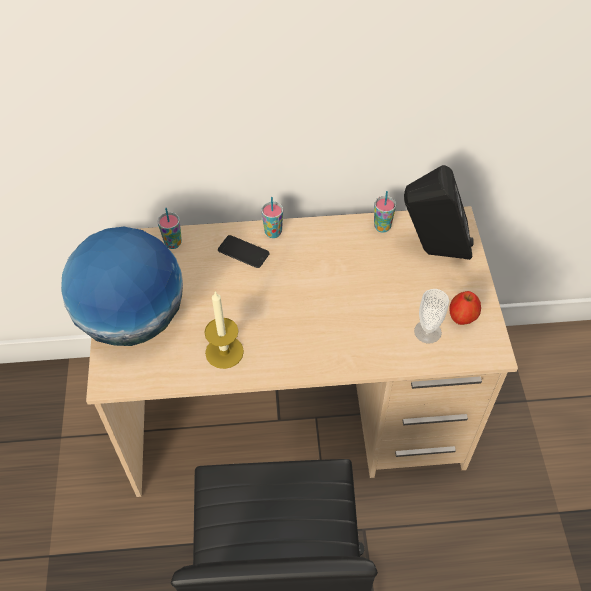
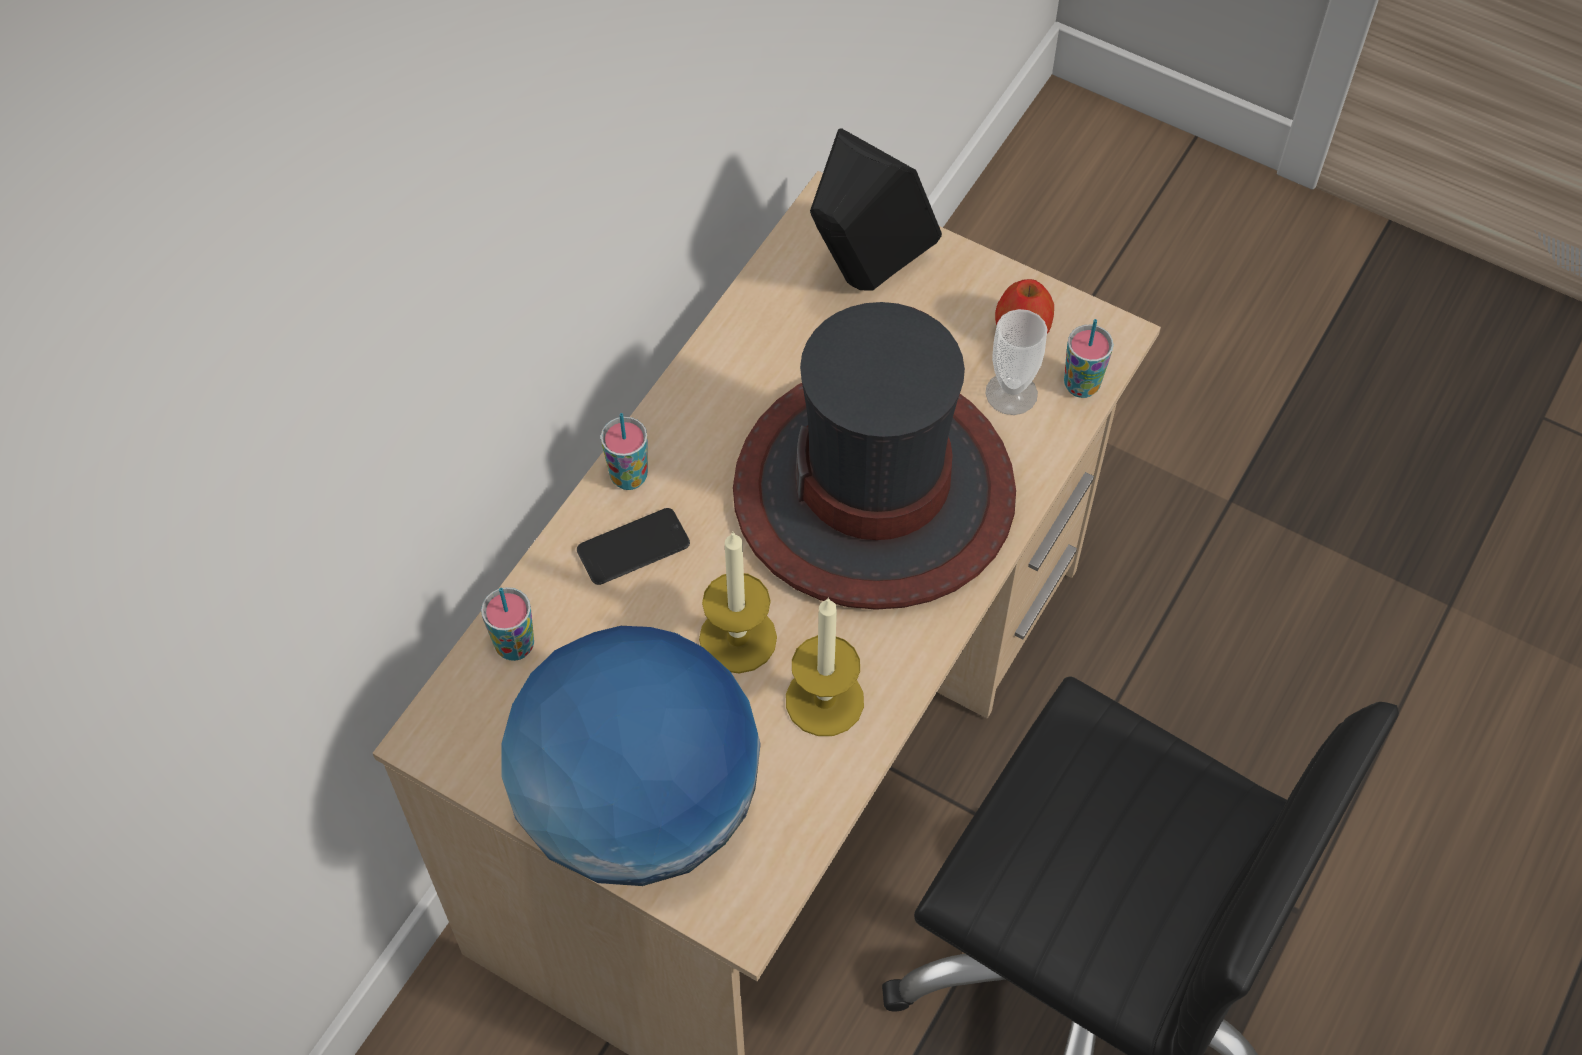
camera: 55 degrees left, 5 degrees up
(230, 307) = (738, 638): none -> candle
(336, 312) = (875, 491): none -> hat
(382, 227) = (756, 315): cup -> cup (1081, 385)

